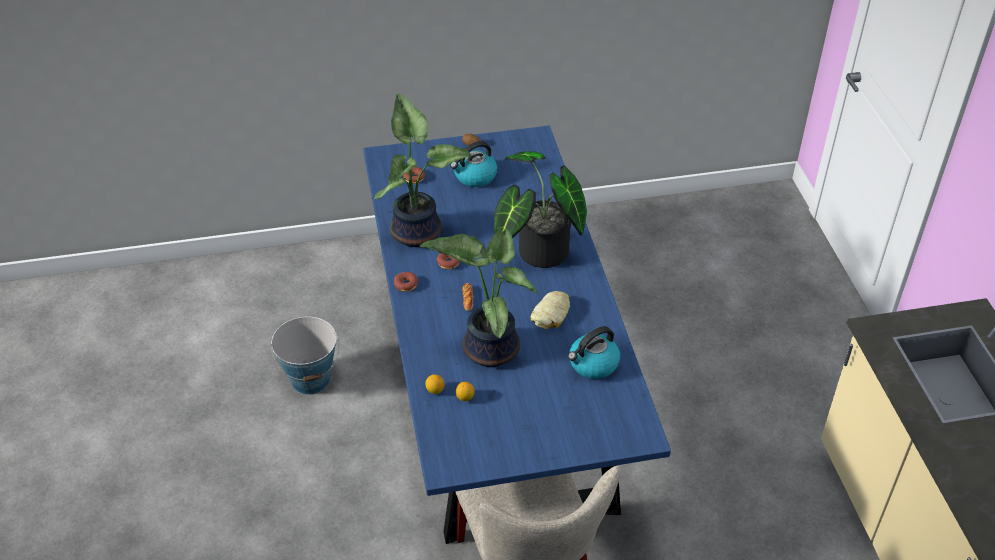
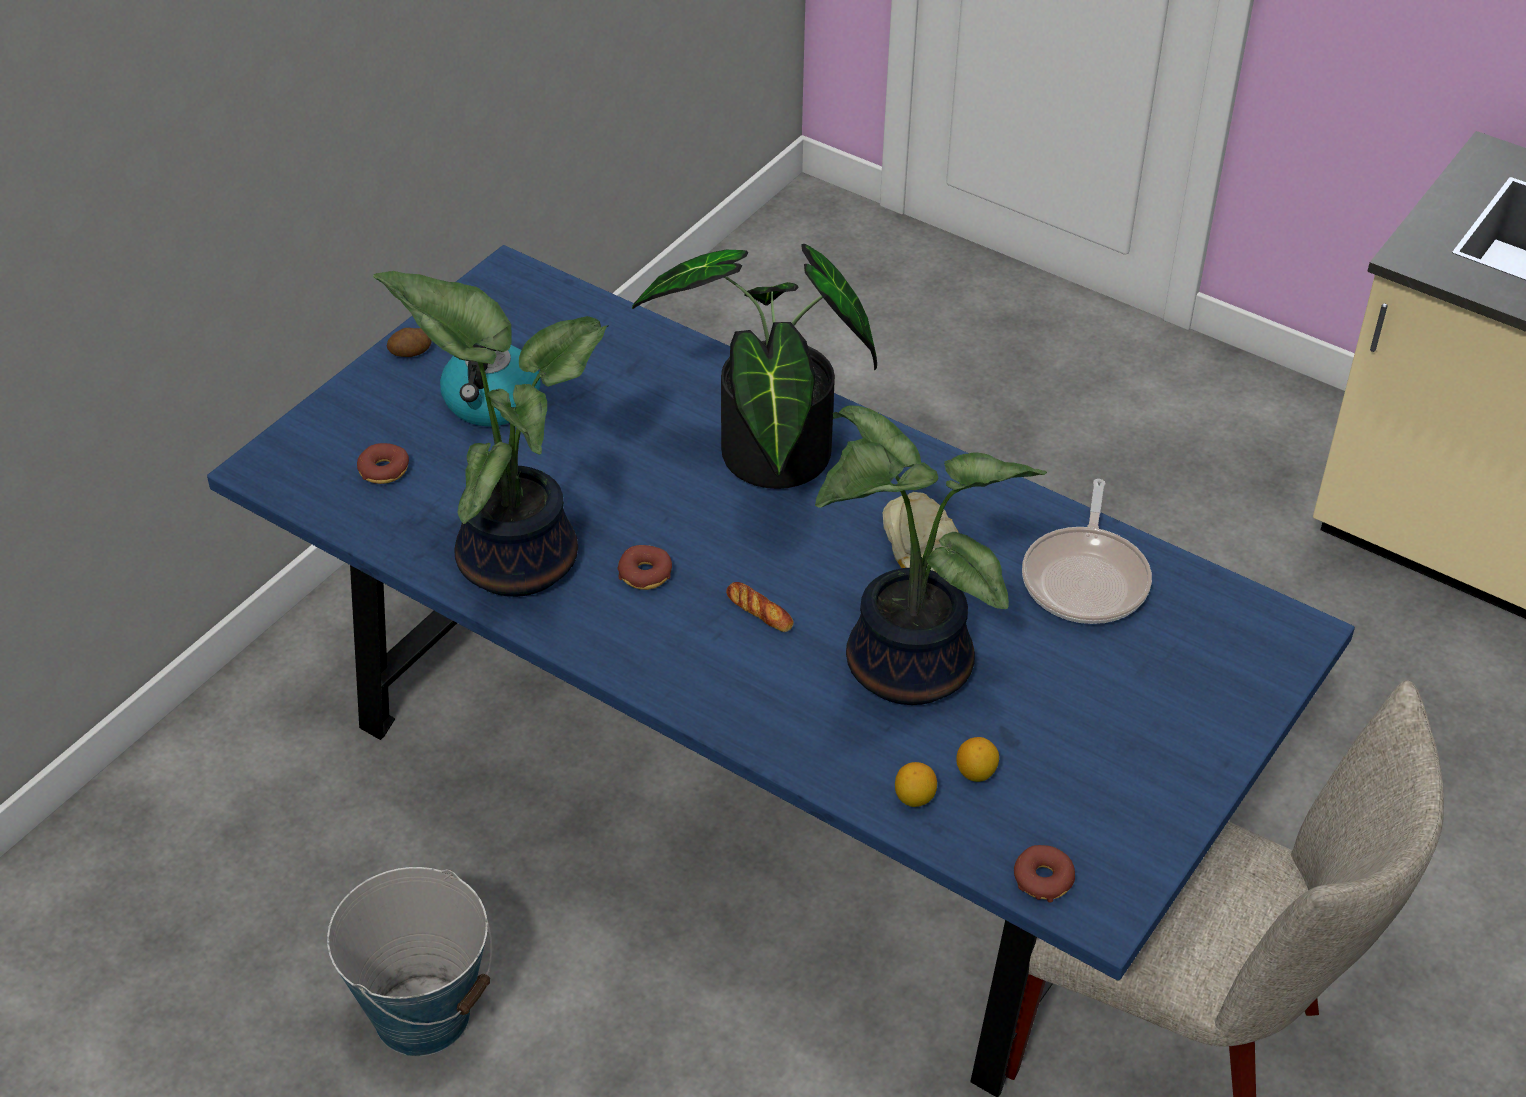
camera: 45 degrees left, 0 degrees up
(406, 284) = (623, 660): donut -> donut (1043, 879)
(593, 364) = (1086, 578): kettle -> frying pan

